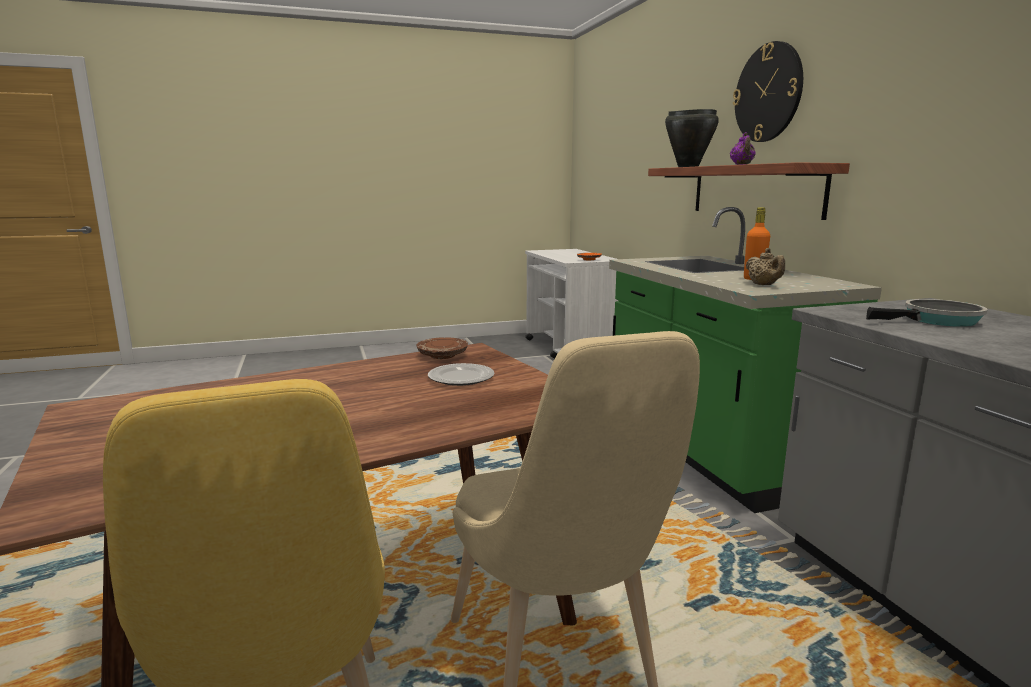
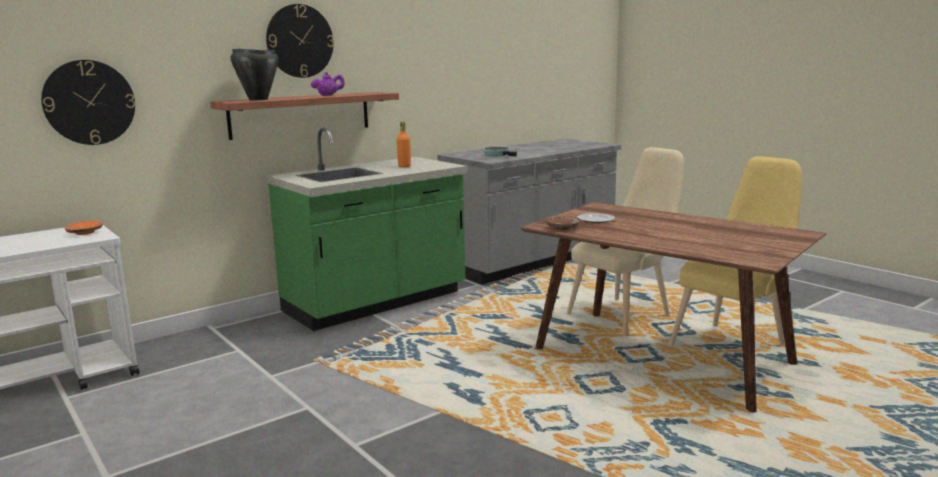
camera: 110 degrees left, 0 degrees up
(636, 166) = (89, 102): none -> wall clock
(764, 285) = (428, 165): beige teapot -> none

